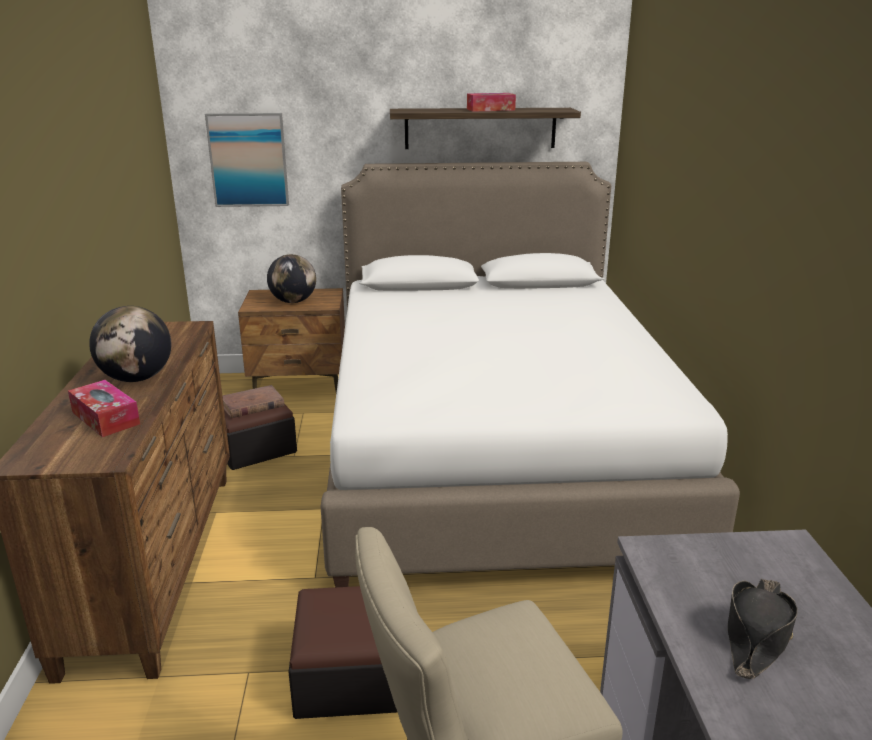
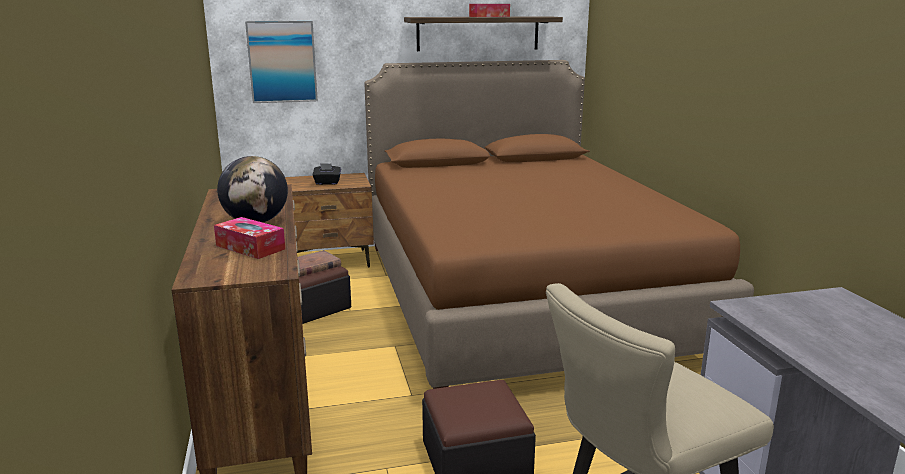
camera: 10 degrees left, 5 degrees down
(293, 301) = (327, 183): globe -> black tissue box
(493, 453) = (520, 296): white bed -> brown bed
(756, 635) = (851, 346): black hat -> none

